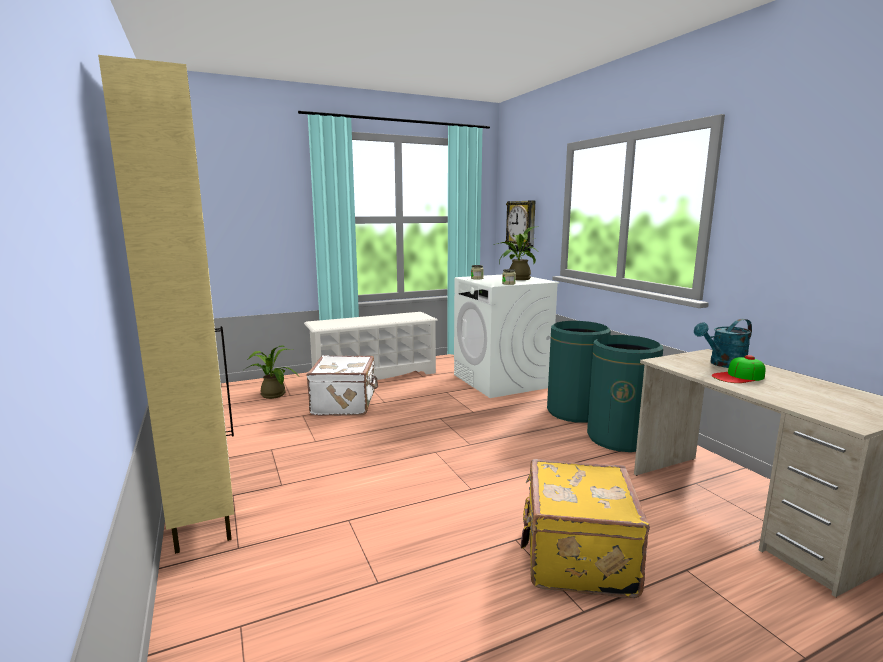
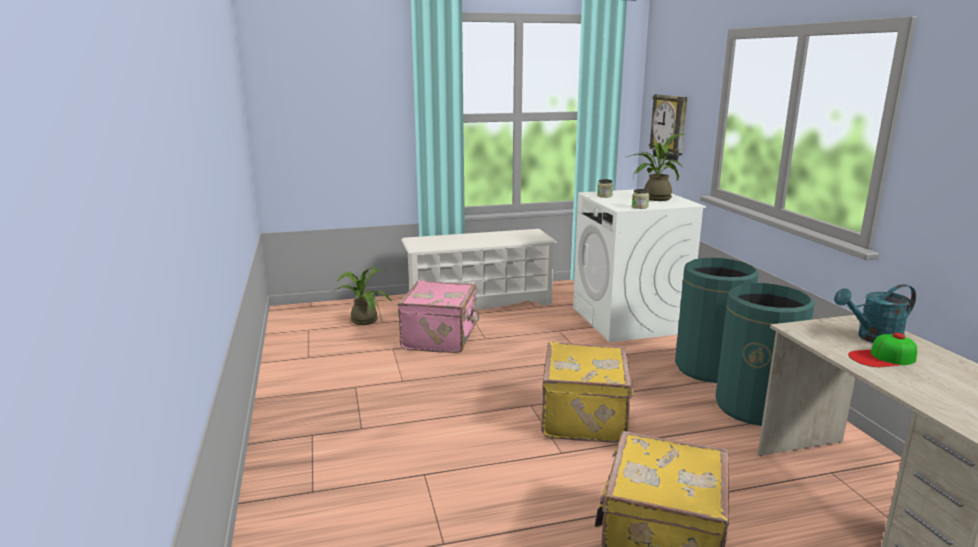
camera: 10 degrees right, 5 degrees up
(204, 512) = (283, 451): beige cabinet -> none
(345, 404) = (441, 338): white suitcase -> pink suitcase
(485, 458) = (585, 417): none -> yellow suitcase

